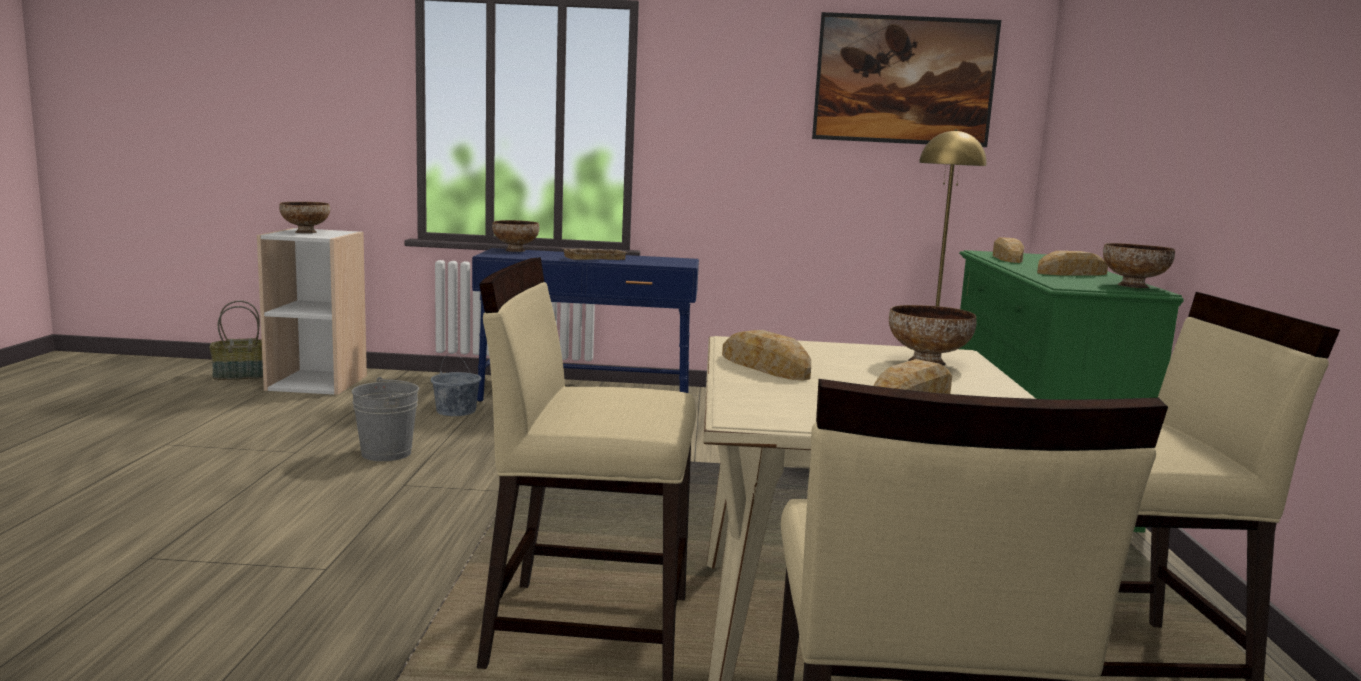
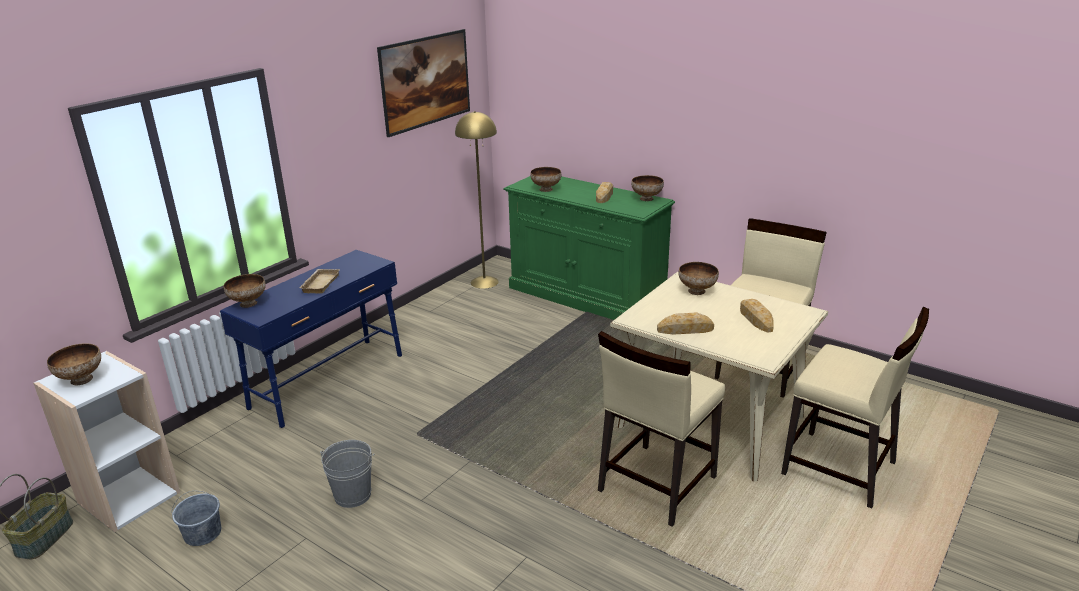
camera: 55 degrees left, 15 degrees up
(456, 411) = (294, 443): grey bucket -> grey bucket (203, 533)
(1007, 258) = (546, 189): bread -> bowl

